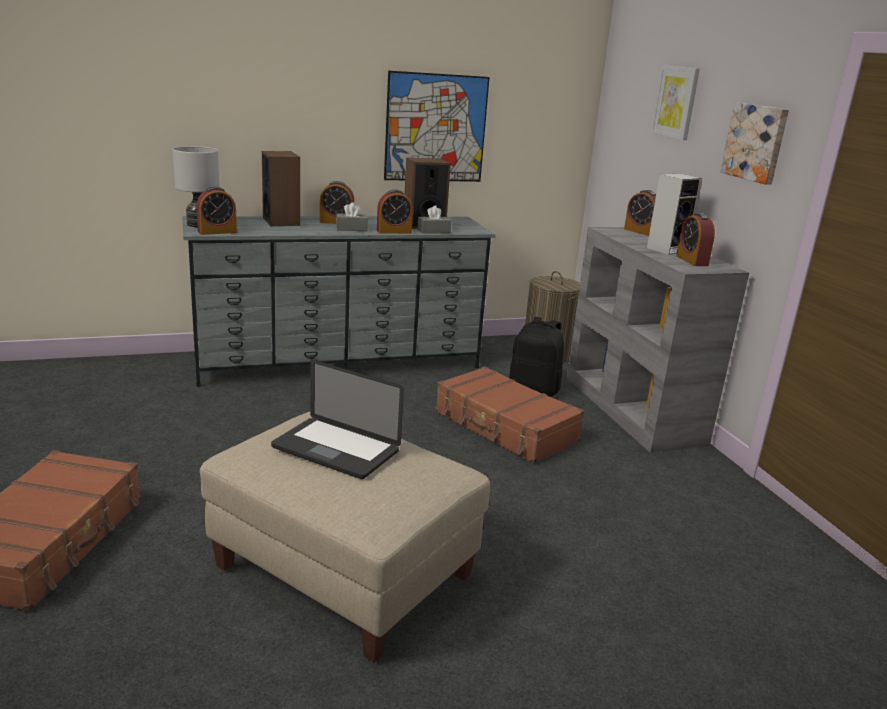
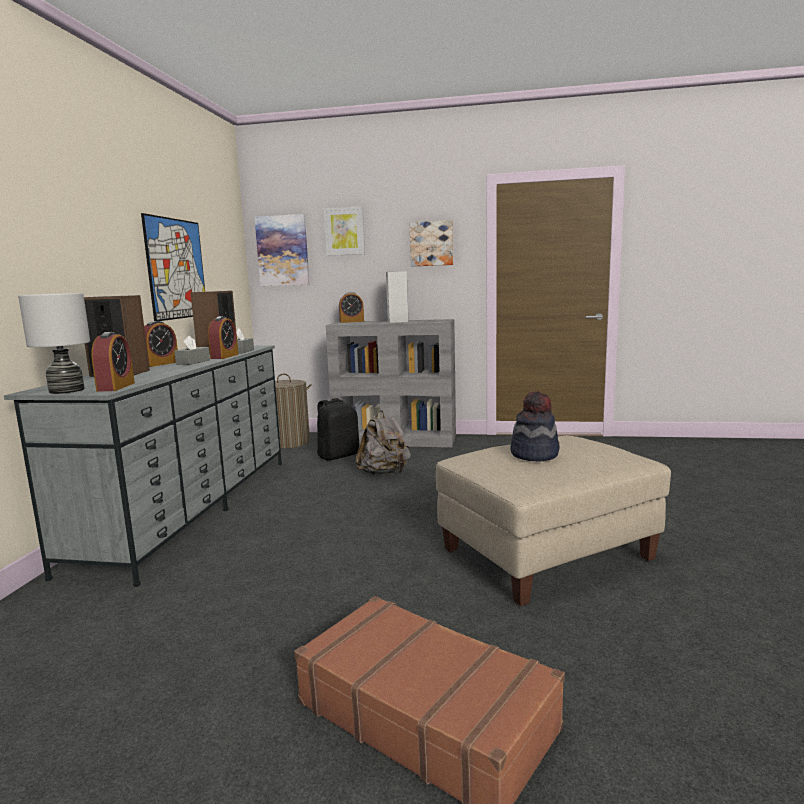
camera: 60 degrees left, 10 degrees down
(335, 449) = (534, 454): laptop -> hat
(504, 427) = (384, 473): brown suitcase -> grey backpack
(622, 116) = (282, 251): none -> picture
(692, 260) = (424, 321): alarm clock -> none

